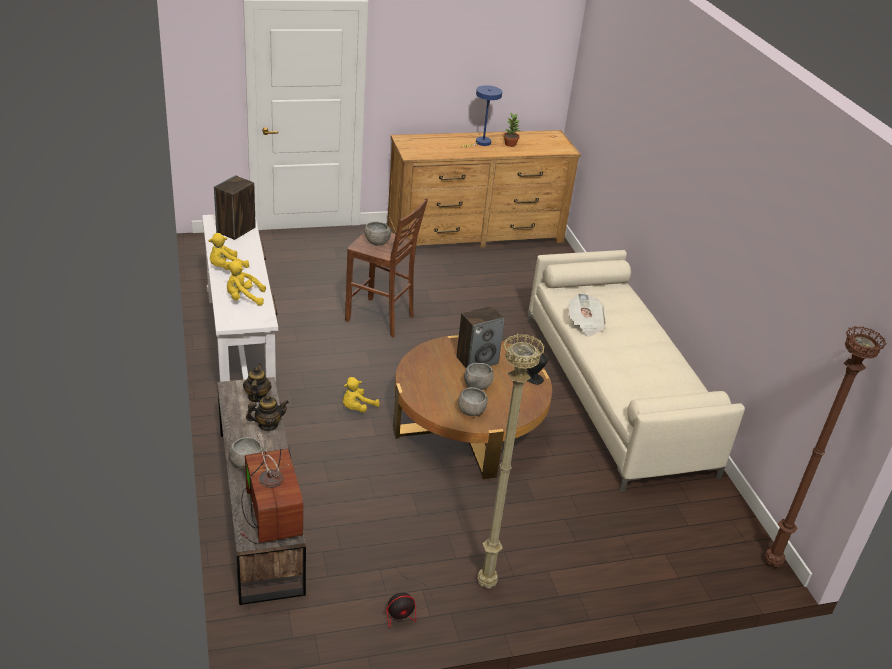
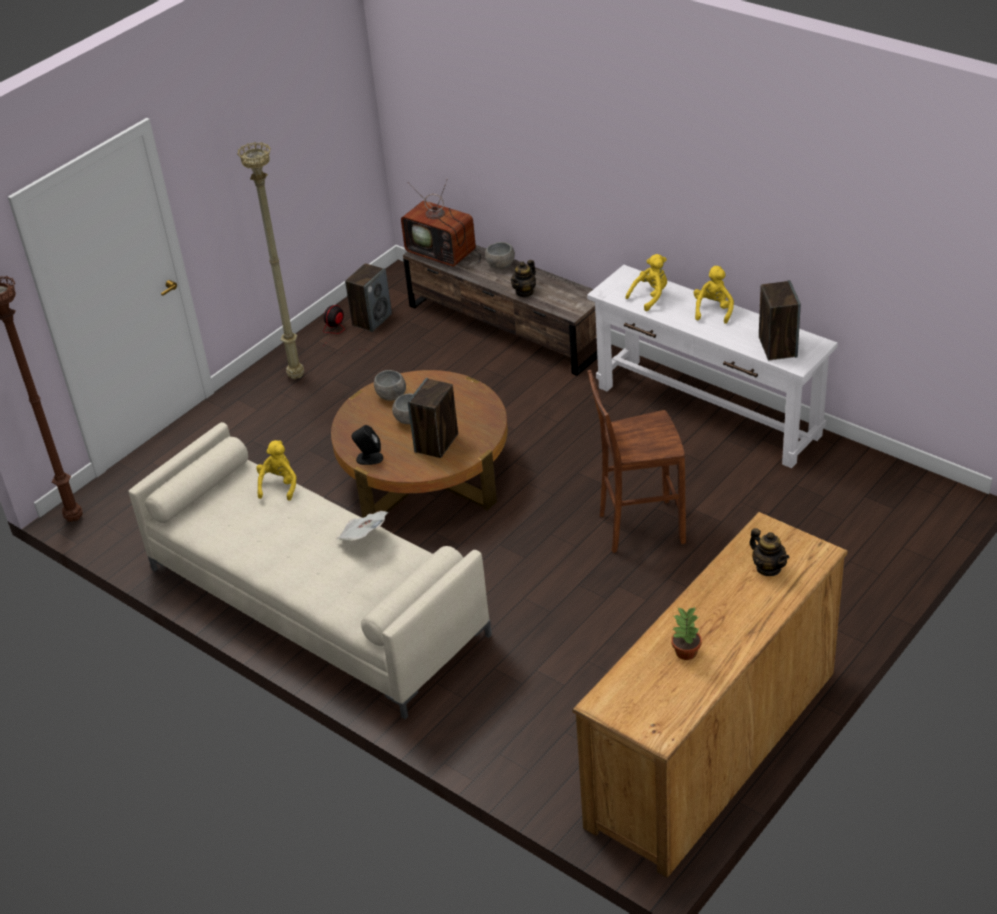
camera: 150 degrees right, 5 degrees up
(257, 397) = (562, 302): teapot -> teapot (768, 568)
(355, 604) = (372, 319): none -> speaker
(357, 408) = (536, 429): yellow plush toy -> yellow plush toy (279, 485)
(377, 243) = (648, 435): grey bowl -> none
(481, 143) = (723, 622): blue table lamp -> none

